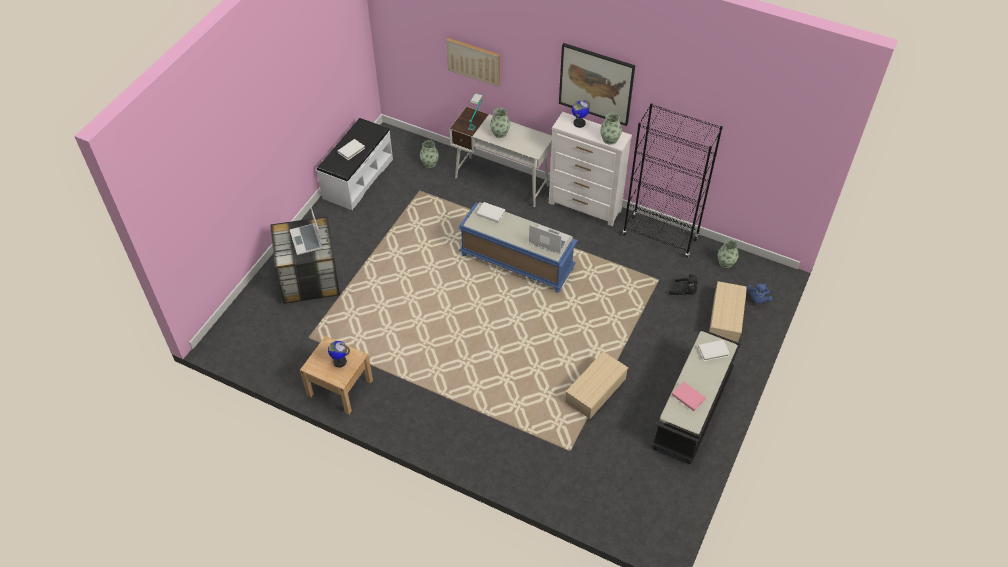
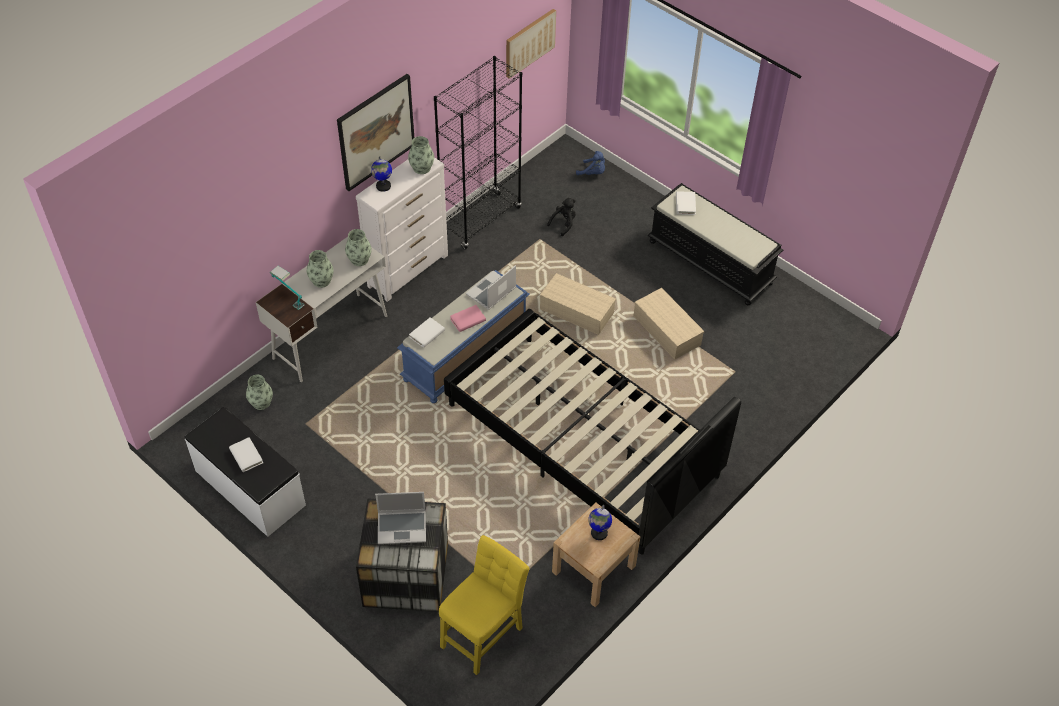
camera: 75 degrees left, 0 degrees up
(272, 333) = (484, 633): none -> yellow chair
(457, 354) = (582, 441): none -> black bed
(474, 61) = (248, 240): picture -> picture (529, 42)
(688, 397) = (735, 239): pink book -> pink book (468, 320)
(725, 317) = (607, 203): beige storage box -> beige storage box (575, 311)
(726, 262) = (537, 181): vase -> vase (359, 259)

